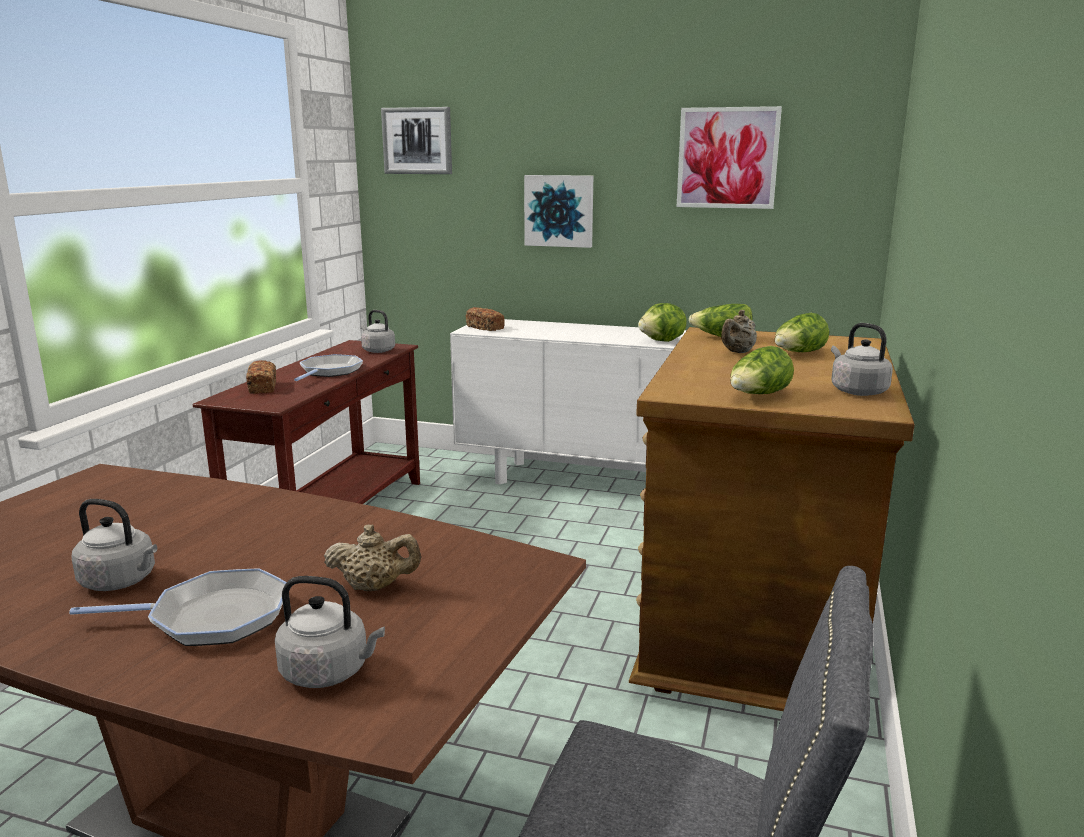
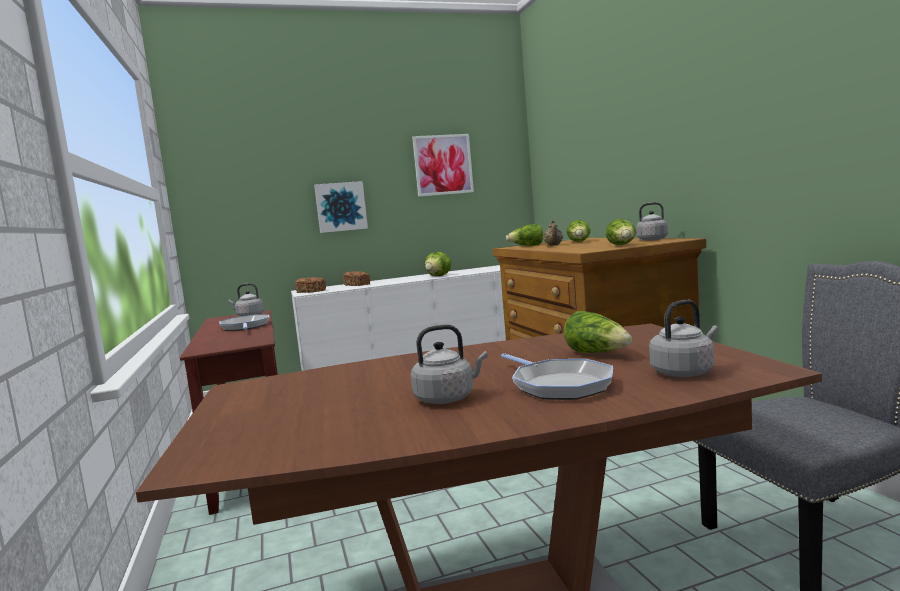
camera: 35 degrees left, 10 degrees down
(212, 617) = (558, 385): frying pan -> frying pan turned 105 degrees clockwise
(263, 388) = (217, 341): bread -> bread (357, 285)
(374, 587) = (598, 354): beige teapot -> lettuce
(417, 141) = (223, 166): picture -> none

